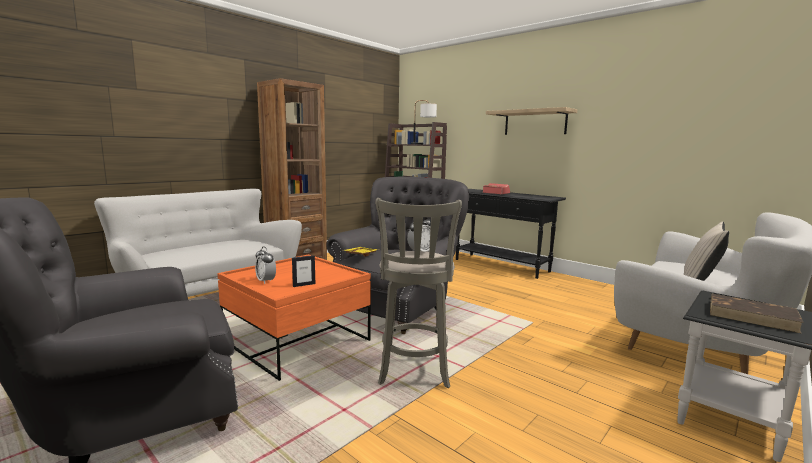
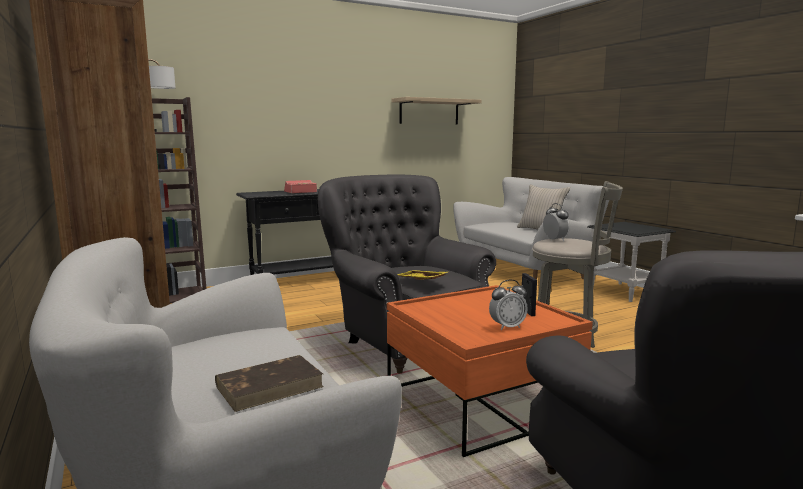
camera: 70 degrees left, 0 degrees up
(535, 122) = (317, 105): shelf -> shelf (429, 112)
(752, 316) = (635, 228): brown book -> brown book (270, 386)

